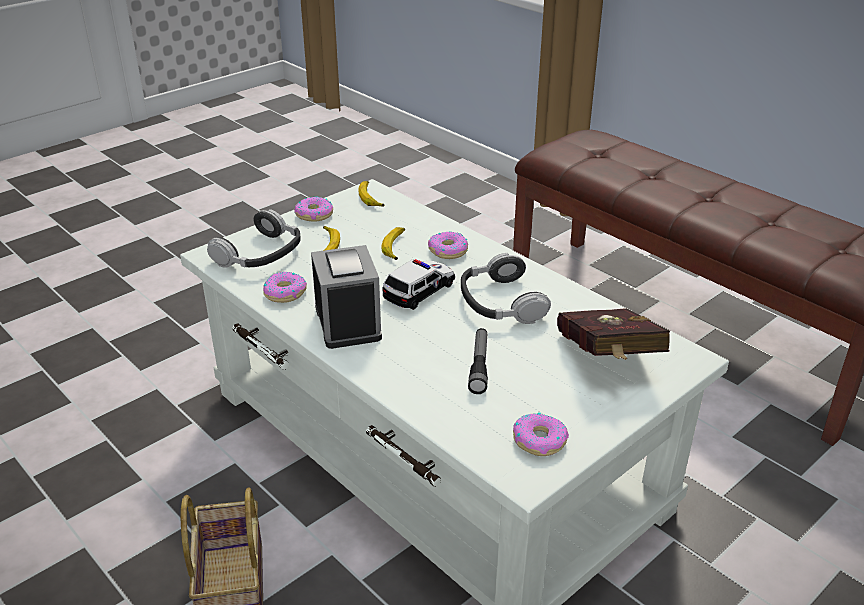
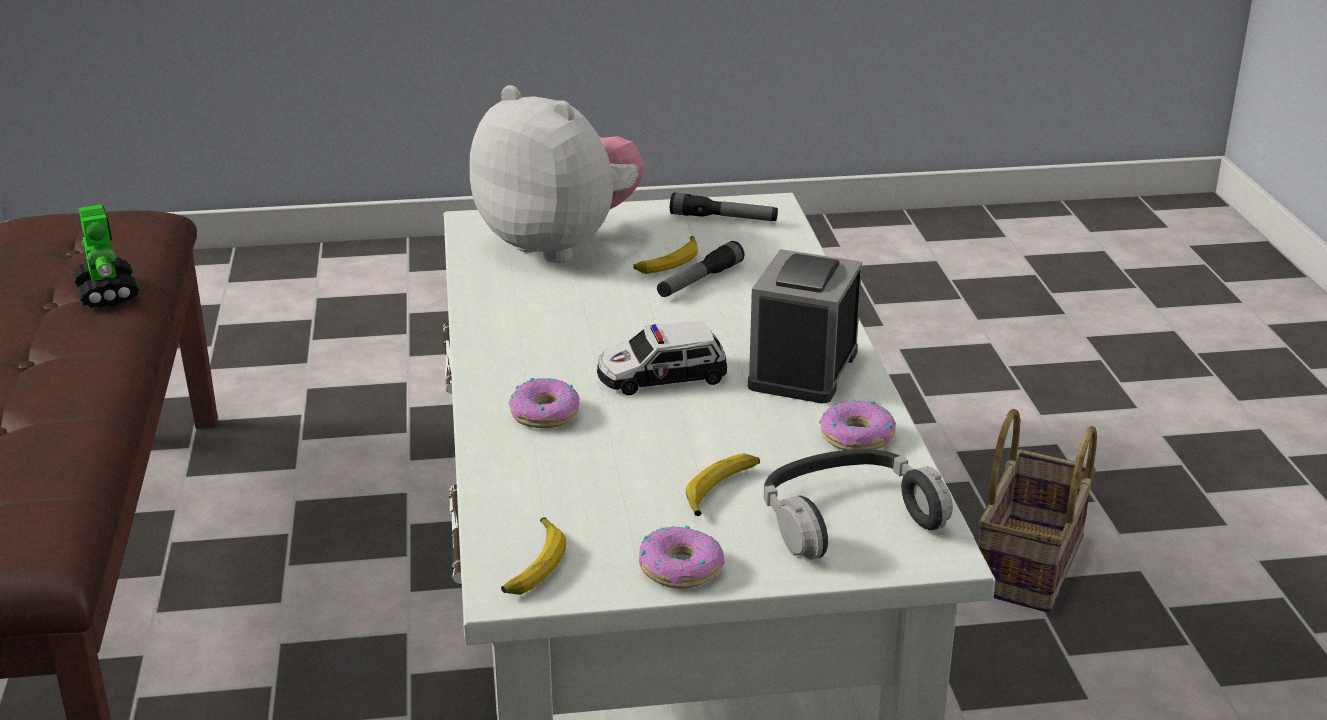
camera: 145 degrees left, 5 degrees down
(395, 247) = (615, 448): banana -> banana (668, 262)
(500, 302) = (581, 327): headphones -> none
(539, 440) = (723, 218): donut -> flashlight
(607, 360) = (559, 244): red book -> plush toy
(758, 232) = (107, 292): none -> toy robot

